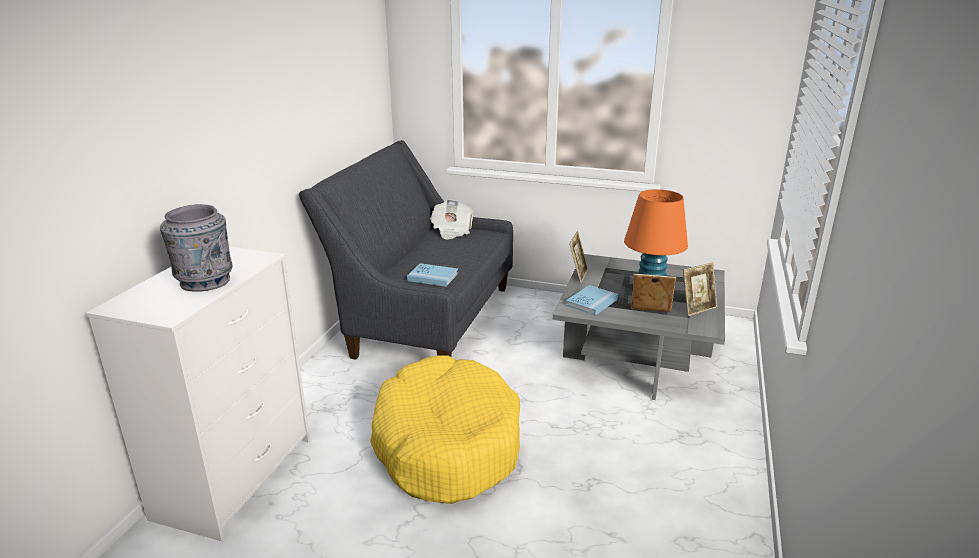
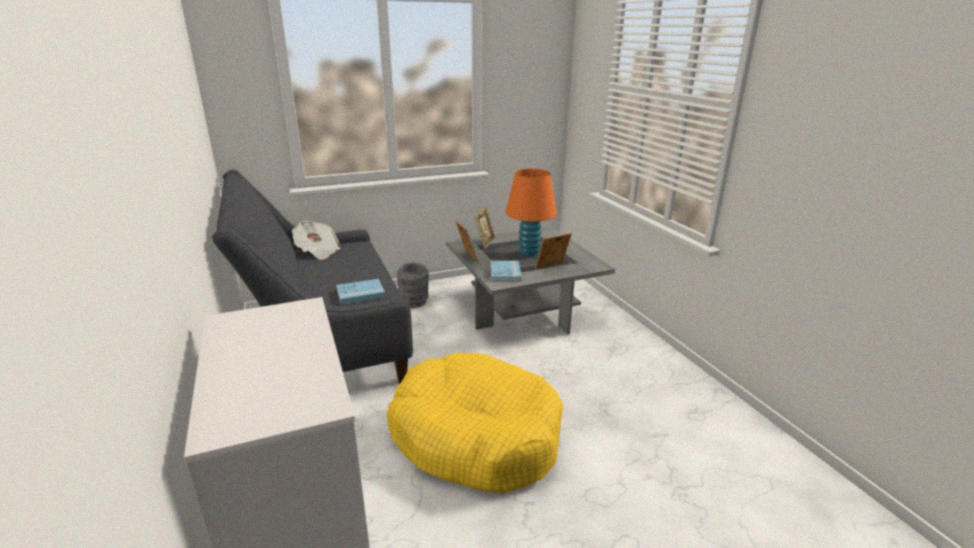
camera: 40 degrees left, 0 degrees up
(205, 282) = (289, 355): grey vase -> grey vase (414, 302)
(697, 309) = (573, 255): picture frame -> picture frame (485, 242)

